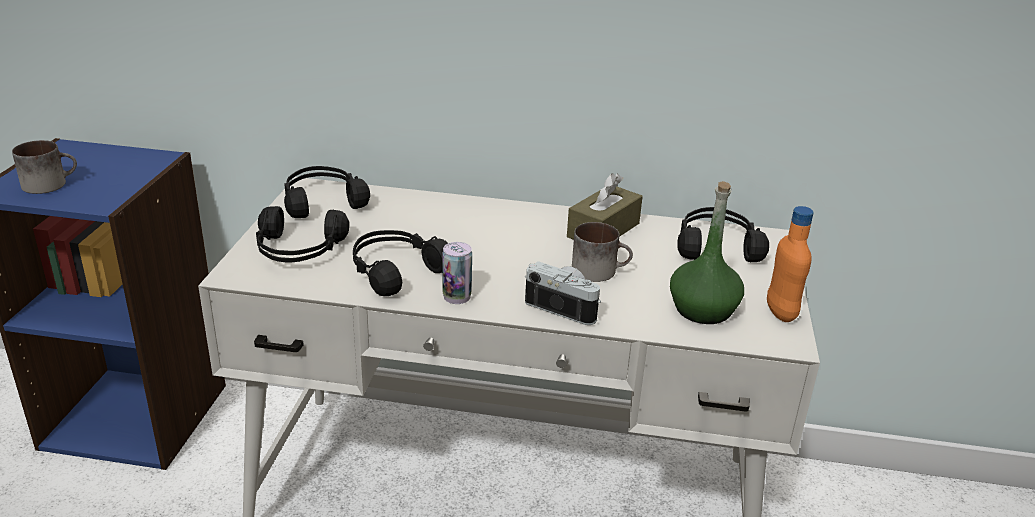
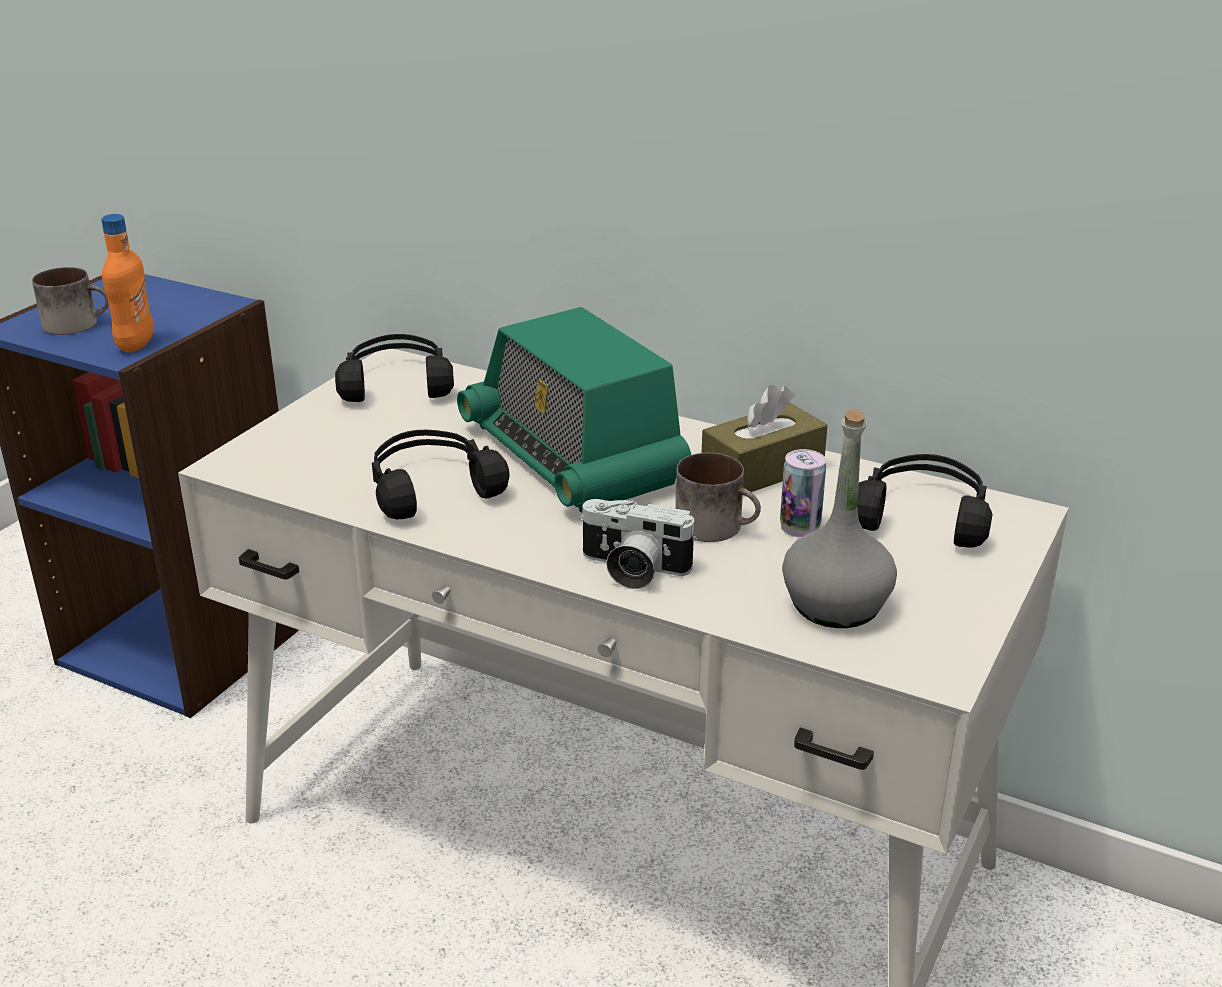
camera: 20 degrees right, 0 degrees up
(298, 251) = (325, 445): black headphones -> none
(457, 297) = (490, 534): can -> can (800, 527)
(476, 236) = (572, 455): none -> radio
(565, 306) = (632, 569): camera -> camera turned 150 degrees clockwise
(703, 310) = (836, 605): green bottle -> grey bottle
(780, 313) = (957, 629): orange bottle -> orange bottle (135, 344)

